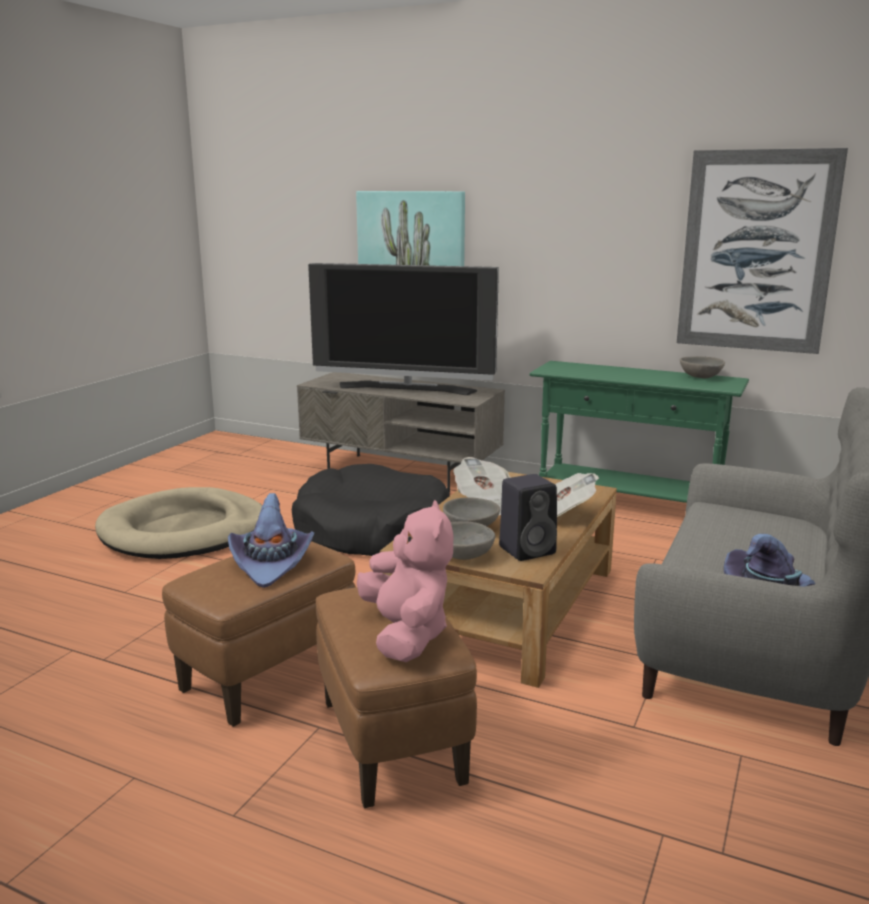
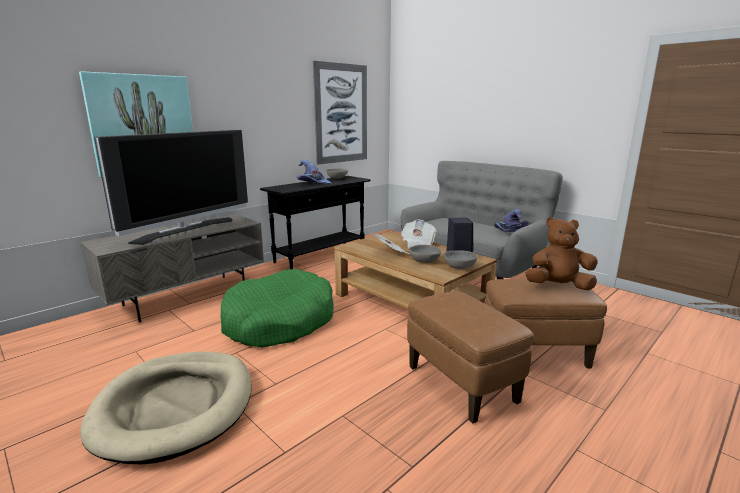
camera: 70 degrees left, 0 degrees up
(272, 563) = (463, 308): purple hat -> purple hat (313, 183)
(372, 532) = (279, 321): black dog bed -> green dog bed
(406, 634) = (558, 286): pink plush toy -> brown plush toy
(628, 506) = (321, 255): green console table -> black console table

